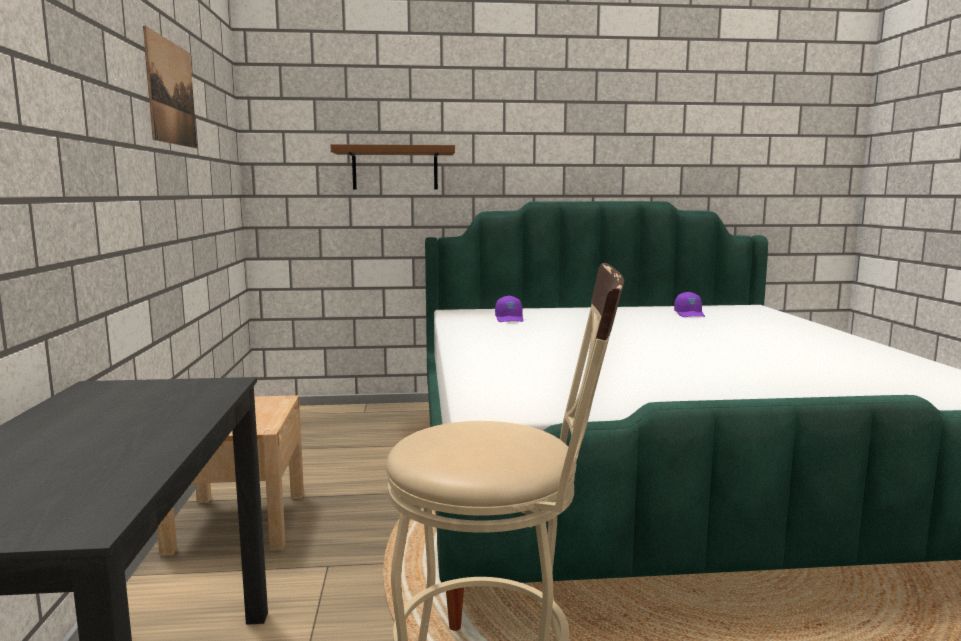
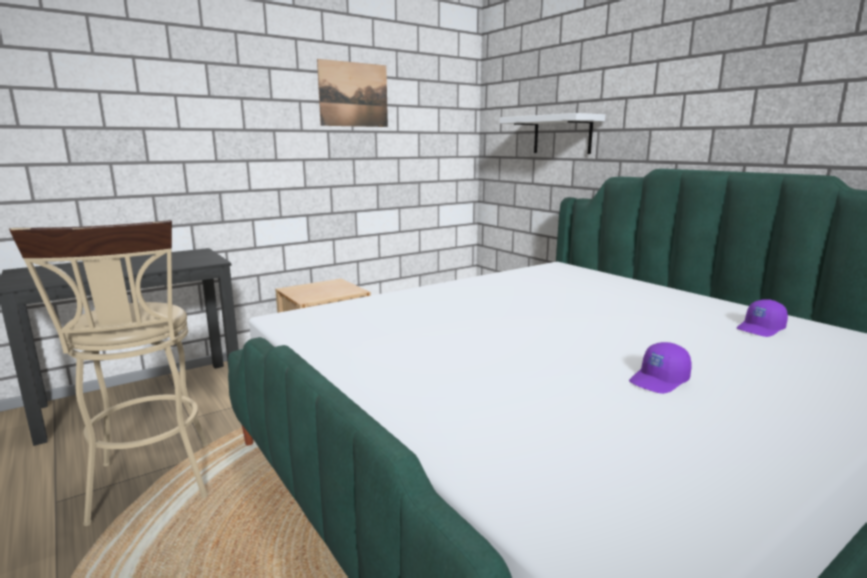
camera: 60 degrees right, 5 degrees up
(395, 168) = (562, 135): brown shelf -> white shelf
(510, 319) = (565, 281): purple cap -> purple cap (659, 381)

